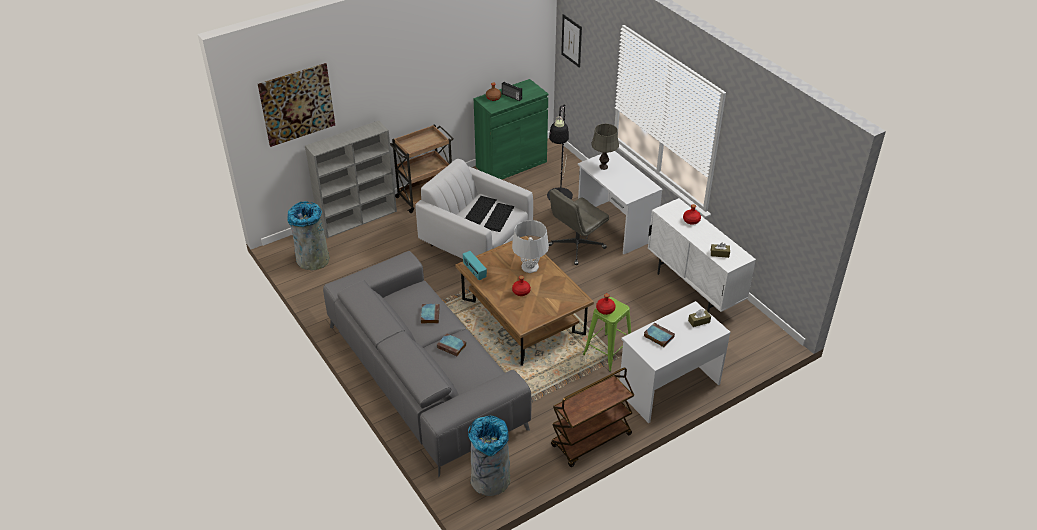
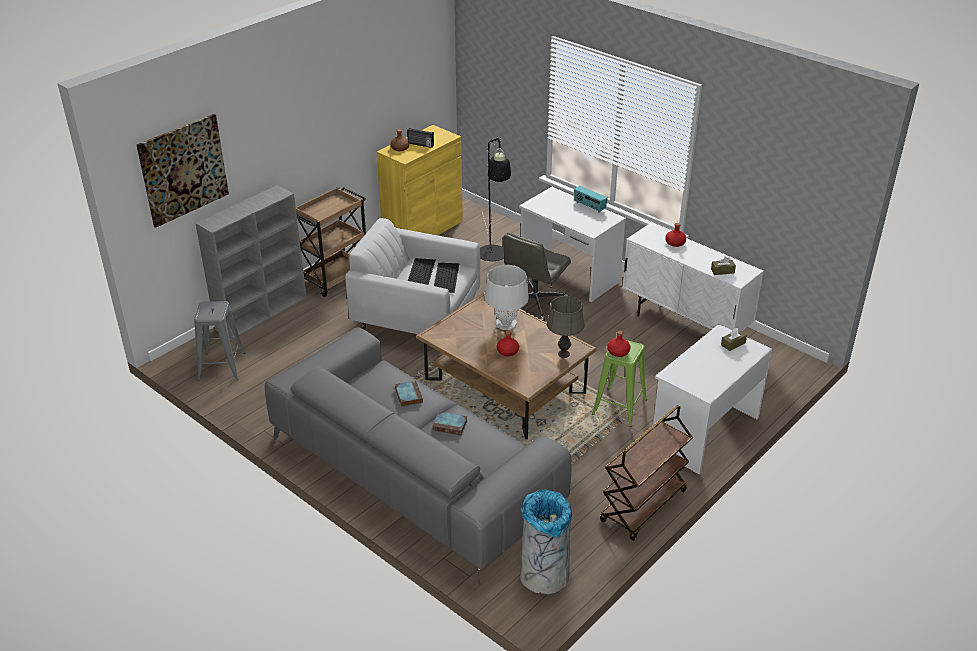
camera: 15 degrees left, 5 degrees down
(312, 259) = (221, 366): grey trash can -> grey stool
(474, 272) = (443, 339): radio -> radio (589, 206)
(511, 164) = (422, 229): green cabinet -> yellow cabinet
(571, 40) = (479, 72): picture -> none
(603, 167) = (550, 205): grey table lamp -> grey table lamp (563, 354)
(658, 336) = (696, 367): book -> none

